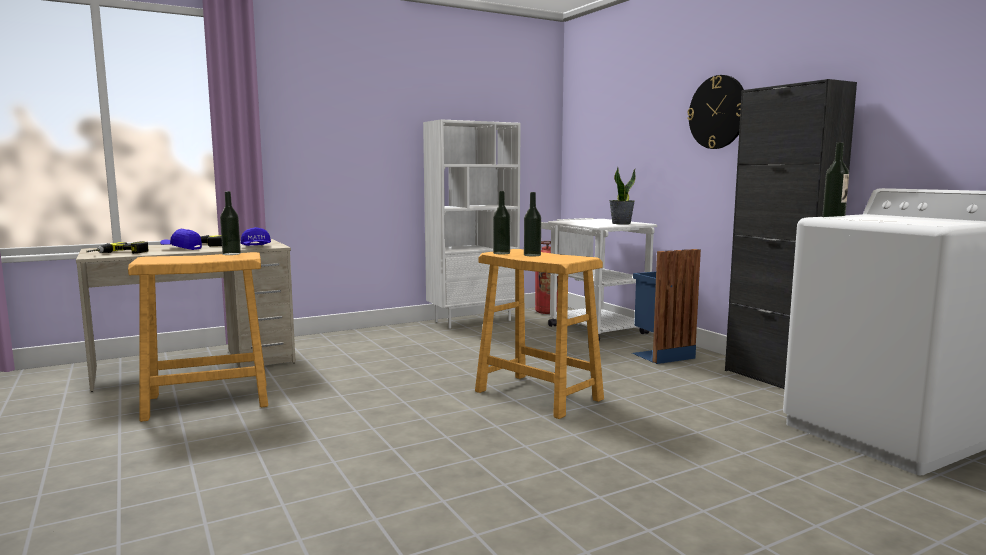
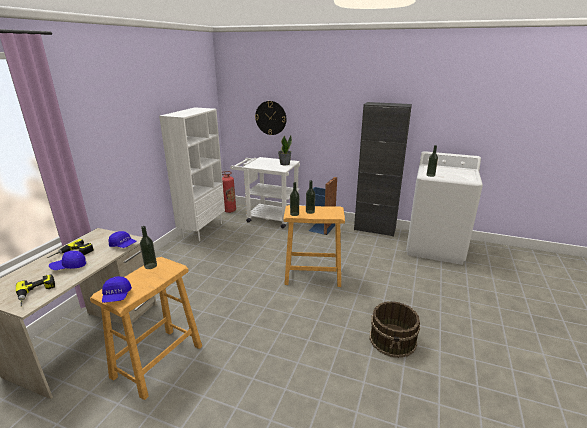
camera: 40 degrees left, 15 degrees up
(151, 259) = (117, 296): none -> blue cap
(524, 501) = (393, 339): none -> brown bucket
(717, 112) = (335, 106): wall clock -> wall clock (271, 118)

